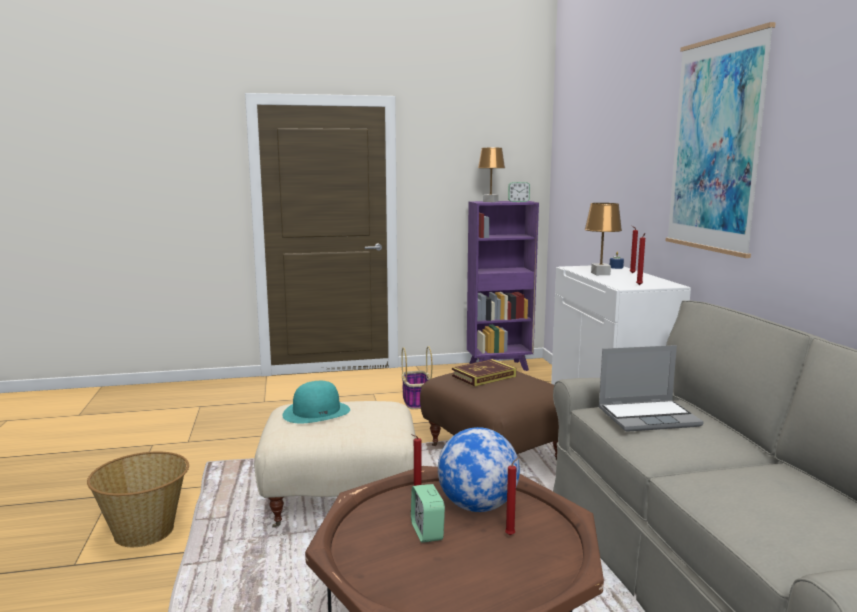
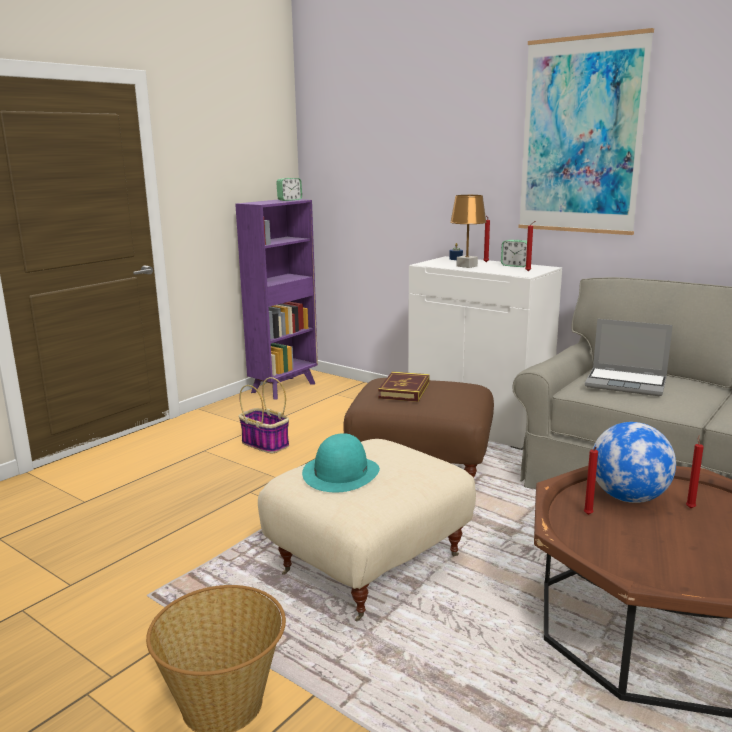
camera: 40 degrees left, 5 degrees up
(427, 532) = (645, 533): alarm clock -> alarm clock (515, 265)
(490, 201) = (262, 202): brown table lamp -> none
(649, 417) = (627, 383): laptop -> laptop turned 75 degrees clockwise

